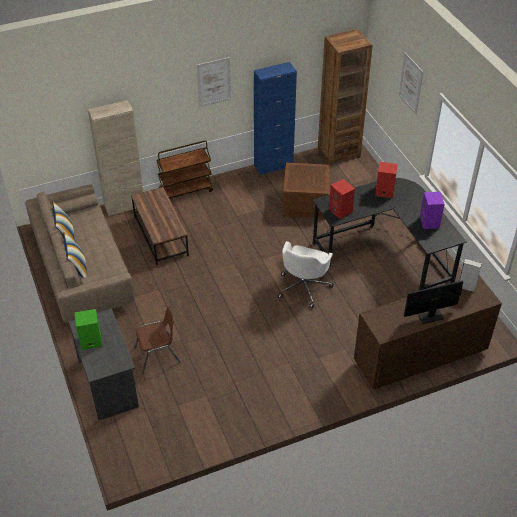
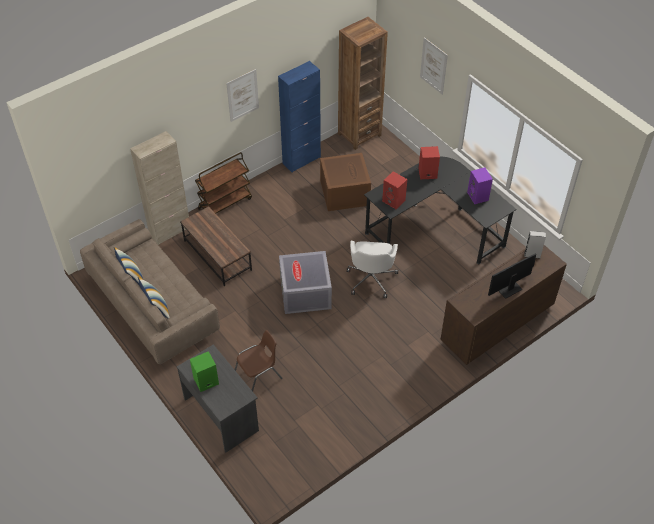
camera: 15 degrees left, 5 degrees up
(233, 287) = (306, 293): none -> grey storage box

